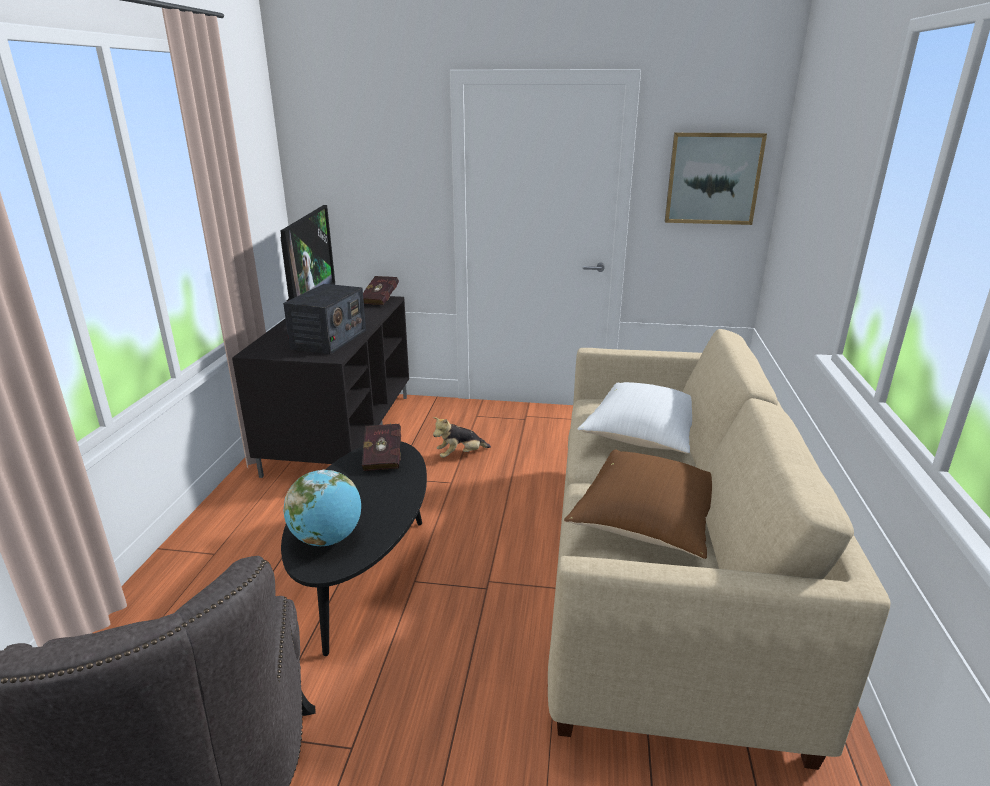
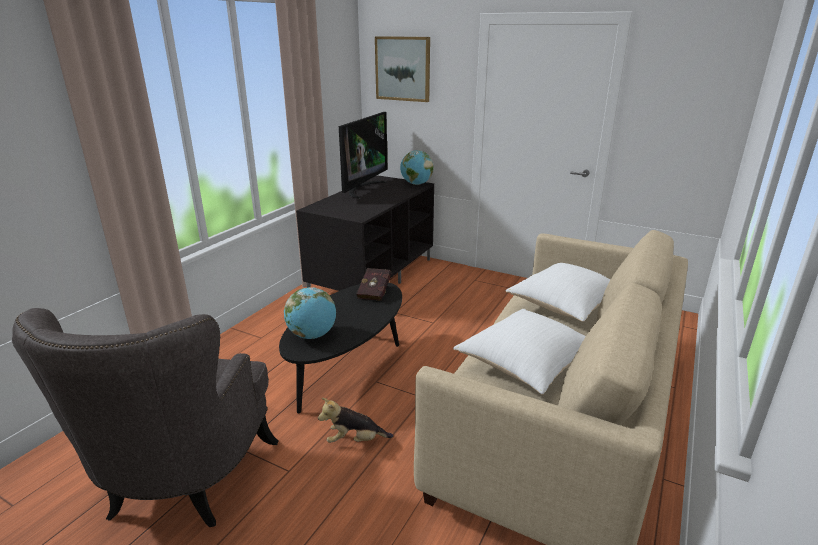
camera: 20 degrees right, 0 degrees up
(329, 339) = (363, 206): radio -> none
(381, 300) = (416, 184): red book -> globe
(460, 455) = (449, 305): plush toy -> plush toy (355, 440)
(649, 524) = (528, 367): brown pillow -> white pillow
(713, 178) = (690, 105): picture -> picture (403, 69)

